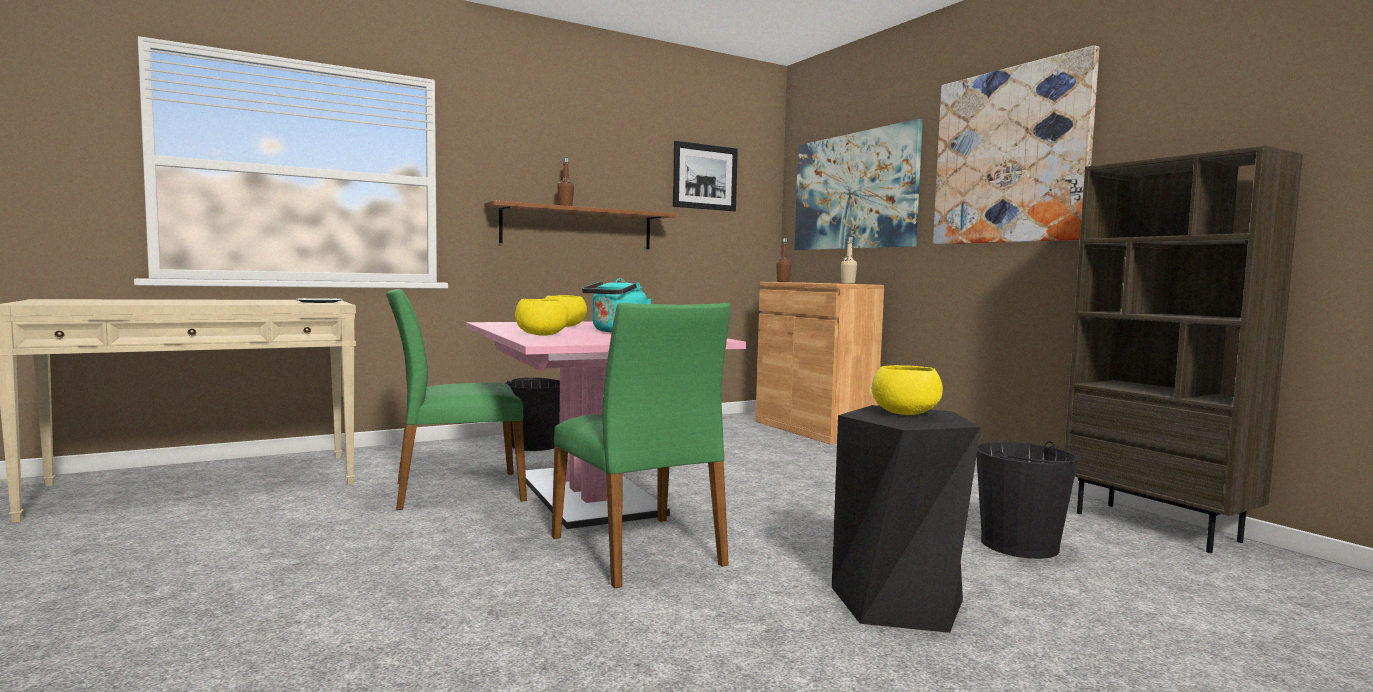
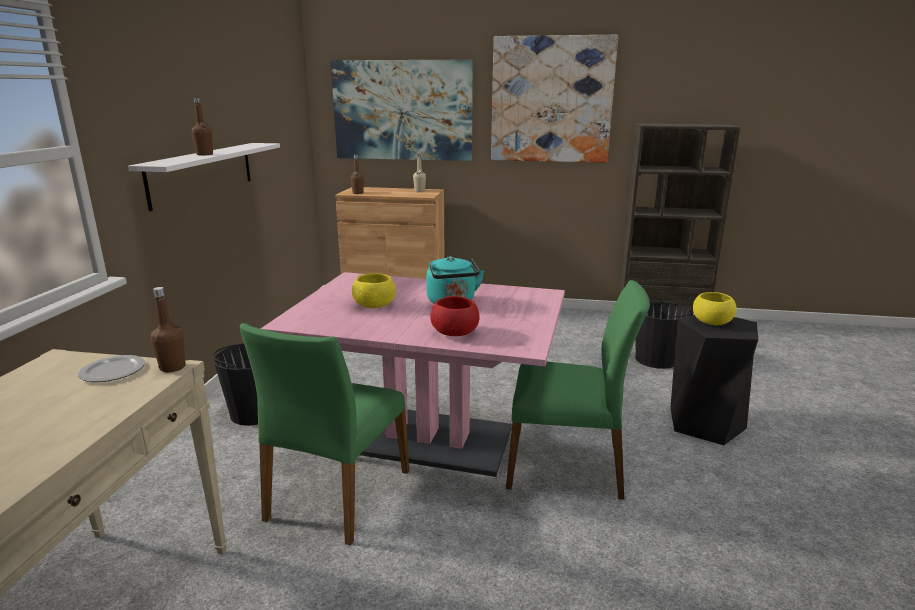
camera: 50 degrees left, 15 degrees up
(337, 304) = (172, 367): none -> brown bottle
(541, 335) = (455, 333): yellow bowl -> red bowl
(578, 227) = (203, 173): brown shelf -> white shelf
(705, 177) = (270, 96): picture -> none

